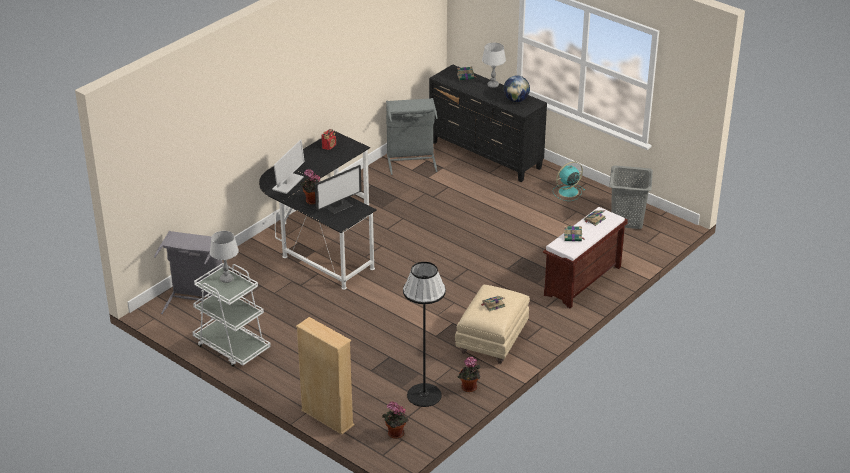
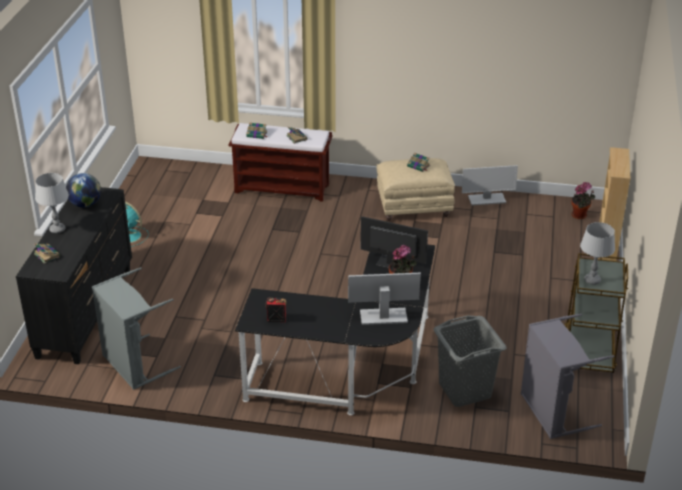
camera: 120 degrees left, 0 degrees up
(231, 347) = (589, 350): white cart -> brown cart
(424, 395) = (520, 217): black floor lamp -> none
(469, 388) = (486, 199): potted plant -> monitor
(627, 219) = (158, 191): grey laundry basket -> grey laundry basket (464, 390)

